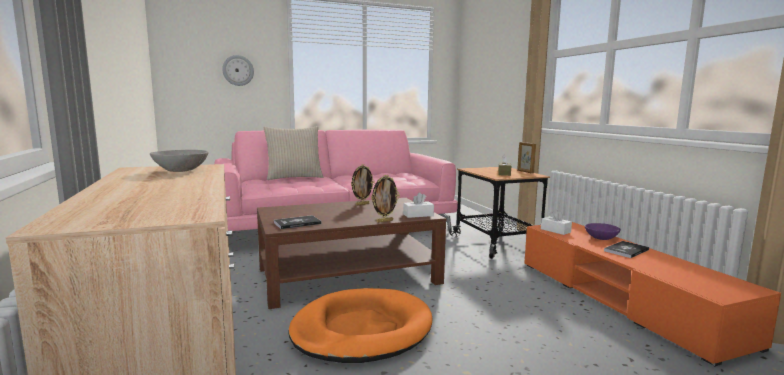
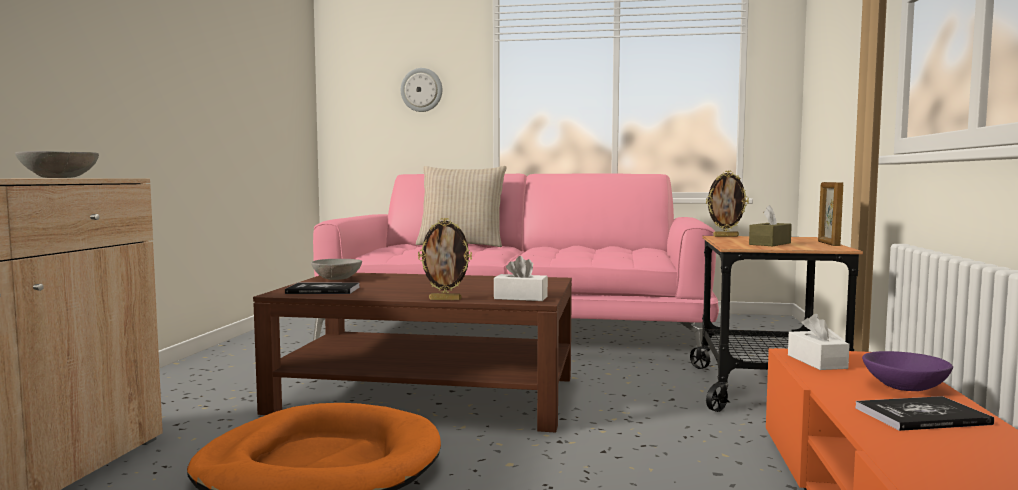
camera: 30 degrees right, 5 degrees down
(279, 213) = (336, 279): none -> grey bowl
(362, 204) = (475, 279): picture frame -> picture frame (725, 236)

